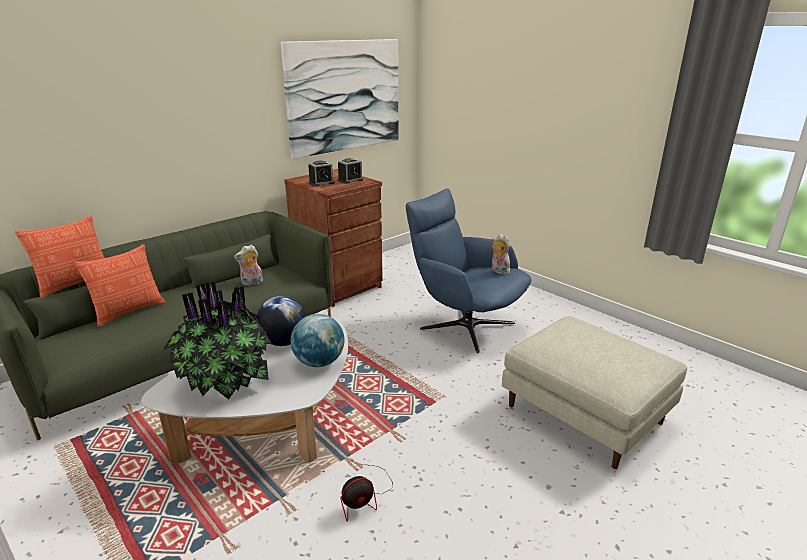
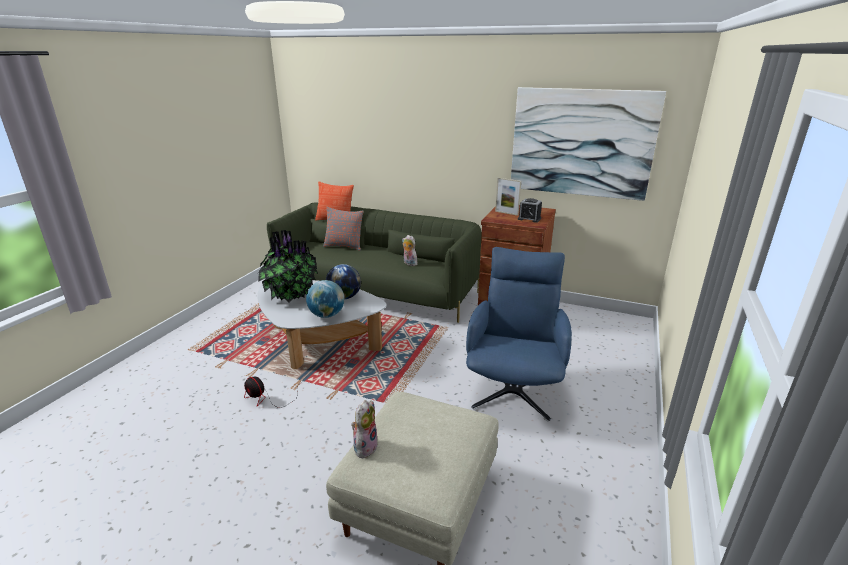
camera: 65 degrees right, 0 degrees up
(129, 311) = (344, 246): orange pillow -> grey pillow
(321, 183) = (506, 213): alarm clock -> picture frame
(498, 271) = (535, 351): plush toy -> plush toy (365, 446)

